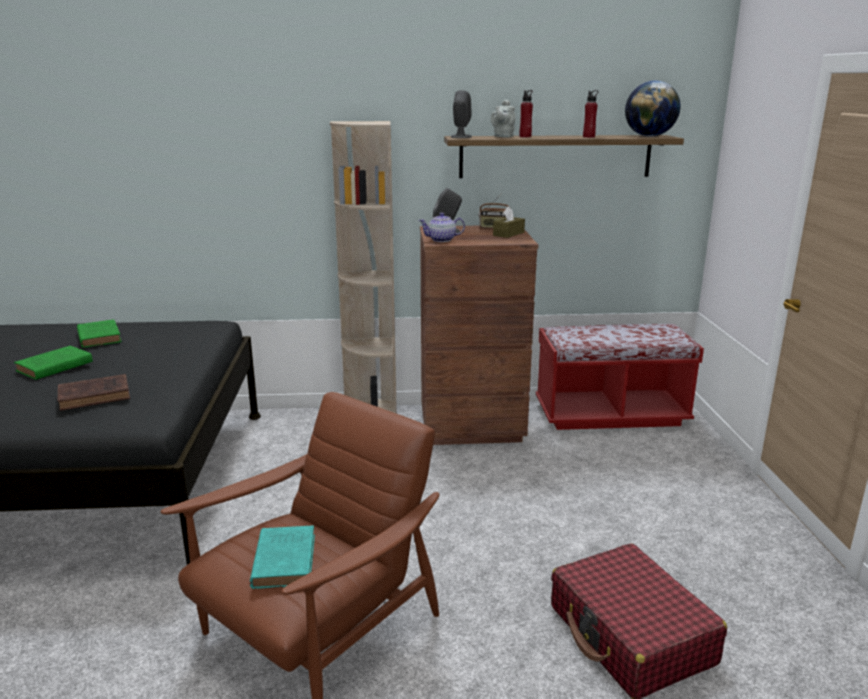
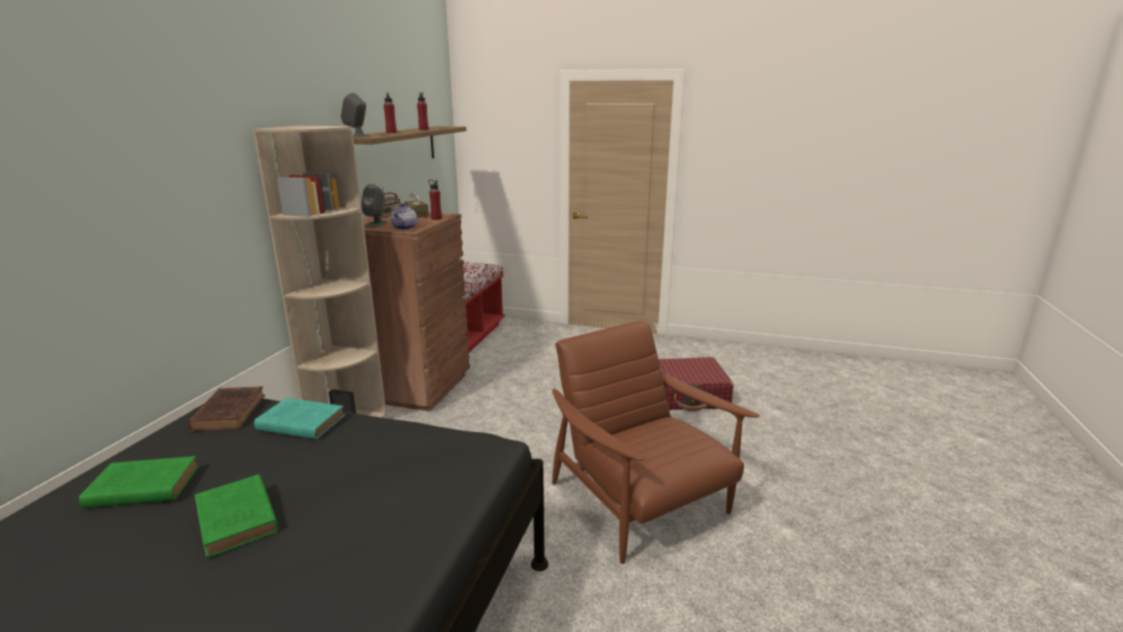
camera: 70 degrees left, 0 degrees up
(97, 396) = (400, 475): brown book -> brown book (230, 411)
(284, 559) = (665, 444): turquoise book -> turquoise book (299, 422)
(499, 241) = (436, 218): none -> red bottle
(503, 136) = (379, 134): grey teapot -> none
(649, 136) = (442, 127): globe -> none

